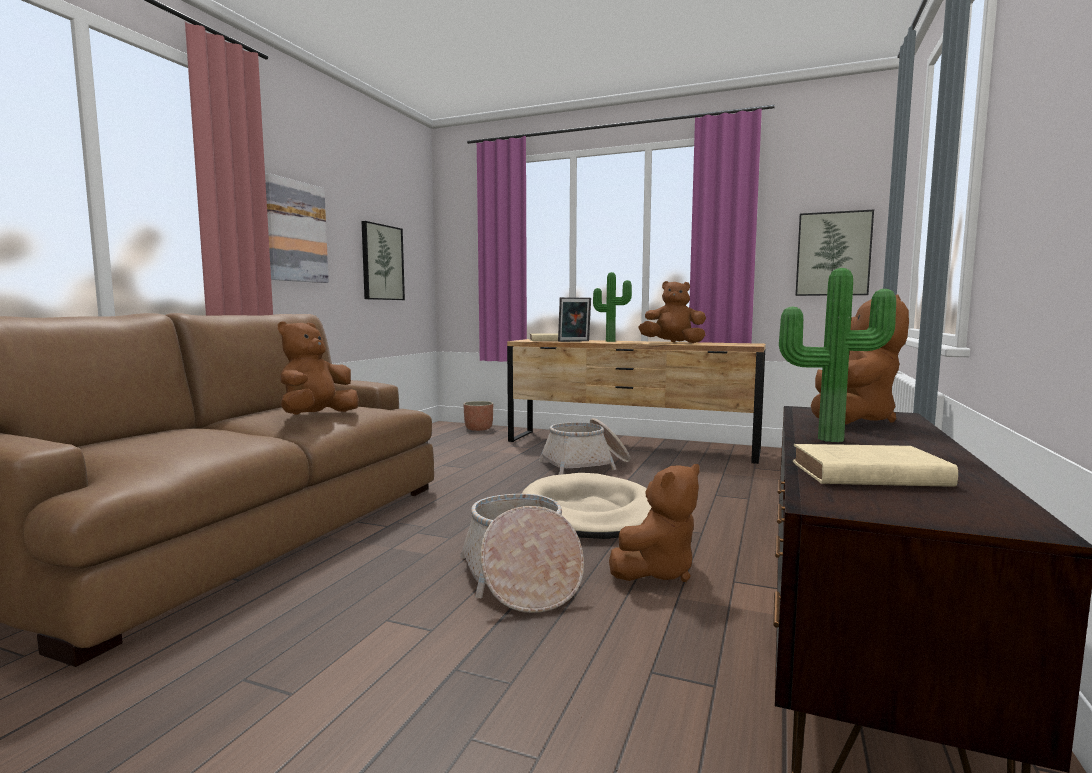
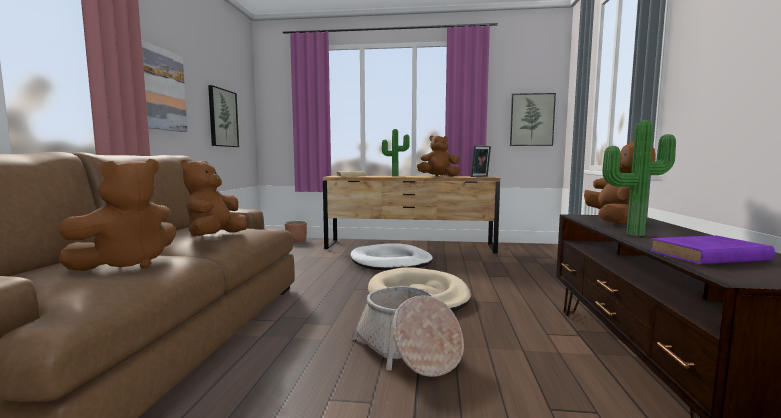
camera: 15 degrees left, 0 degrees up
(574, 341) = (371, 176): picture frame -> picture frame (480, 176)
(586, 465) = (391, 262): basket -> white dog bed
(656, 571) = (495, 333): brown plush toy -> brown plush toy (128, 264)
(864, 474) = (706, 256): beige book -> purple book

